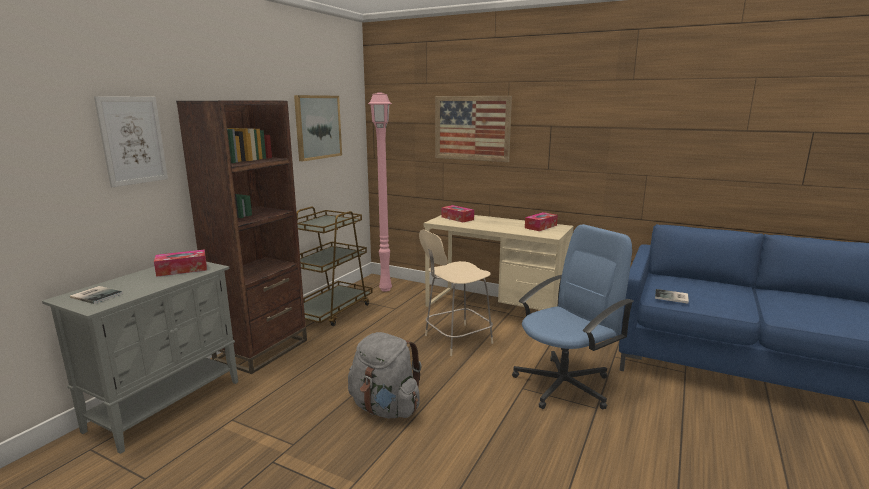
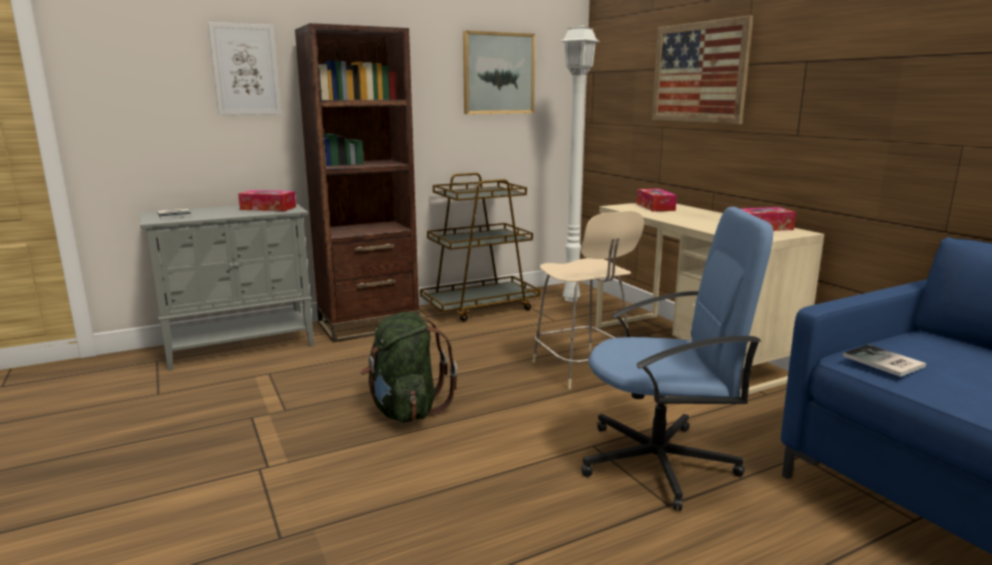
camera: 35 degrees right, 0 degrees up
(385, 408) = (406, 410): grey backpack -> green backpack
(386, 289) = (572, 299): pink floor lamp -> white floor lamp
(456, 340) = (582, 370): beige chair -> beige chair turned 120 degrees counterclockwise

